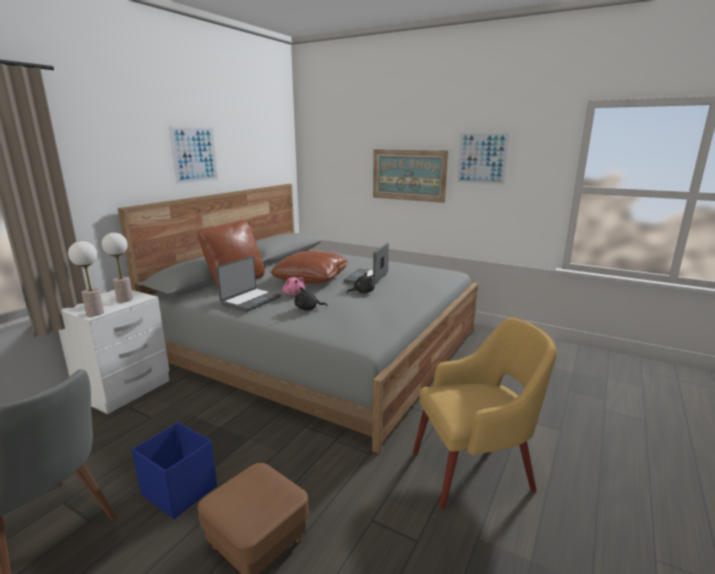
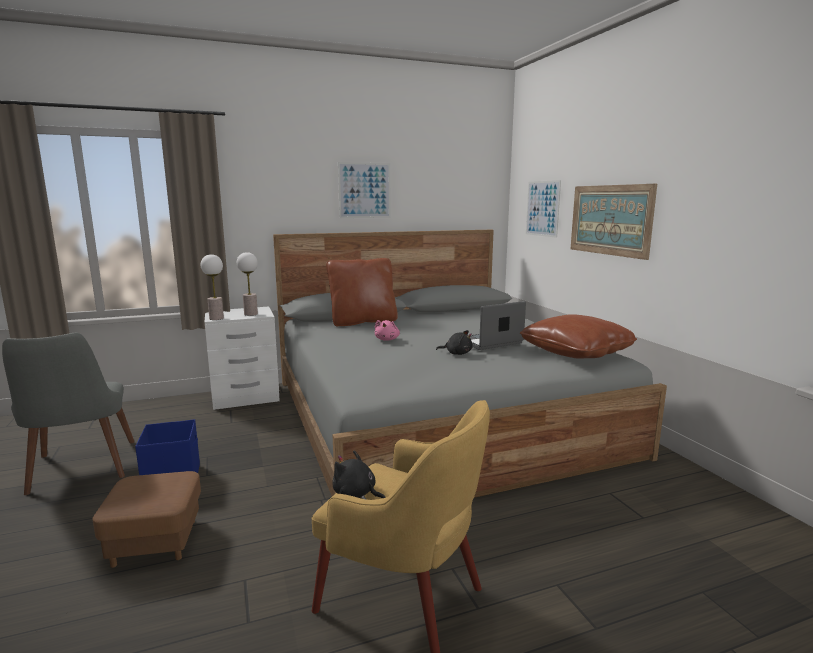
camera: 40 degrees right, 5 degrees down
(250, 300) = (341, 336): laptop -> none
(308, 309) = (370, 354): black plush toy -> black plush toy (356, 495)
(311, 279) = (432, 332): brown pillow -> brown pillow (576, 353)
(482, 158) = (699, 193): picture -> picture (542, 208)

